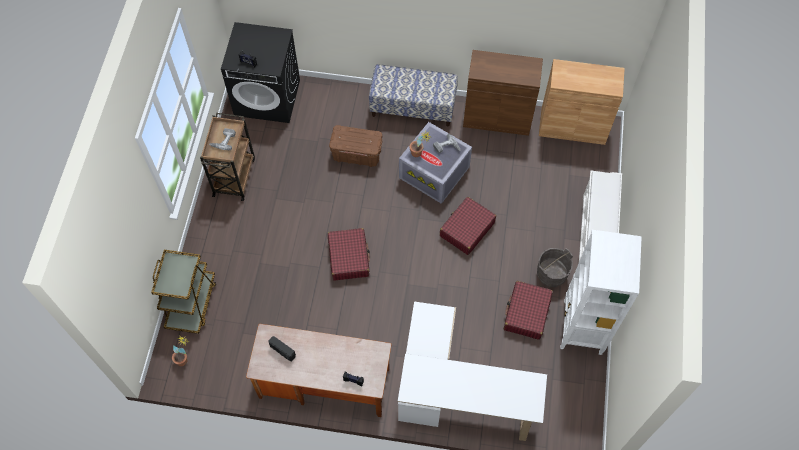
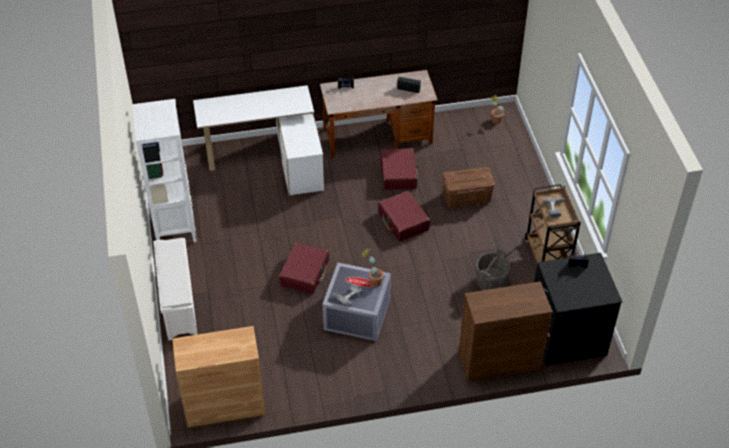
camera: 160 degrees right, 15 degrees down
(191, 303) = (515, 155): brown cart -> none
(357, 154) = (442, 308): brown storage box -> brown storage box (466, 198)
(413, 107) = (408, 373): bench -> none
(497, 117) = (311, 389): brown cabinet -> brown cabinet (499, 360)
(526, 313) = (227, 224): red suitcase -> red suitcase (398, 174)
(551, 274) = (213, 259): grey bucket -> grey bucket (491, 282)

